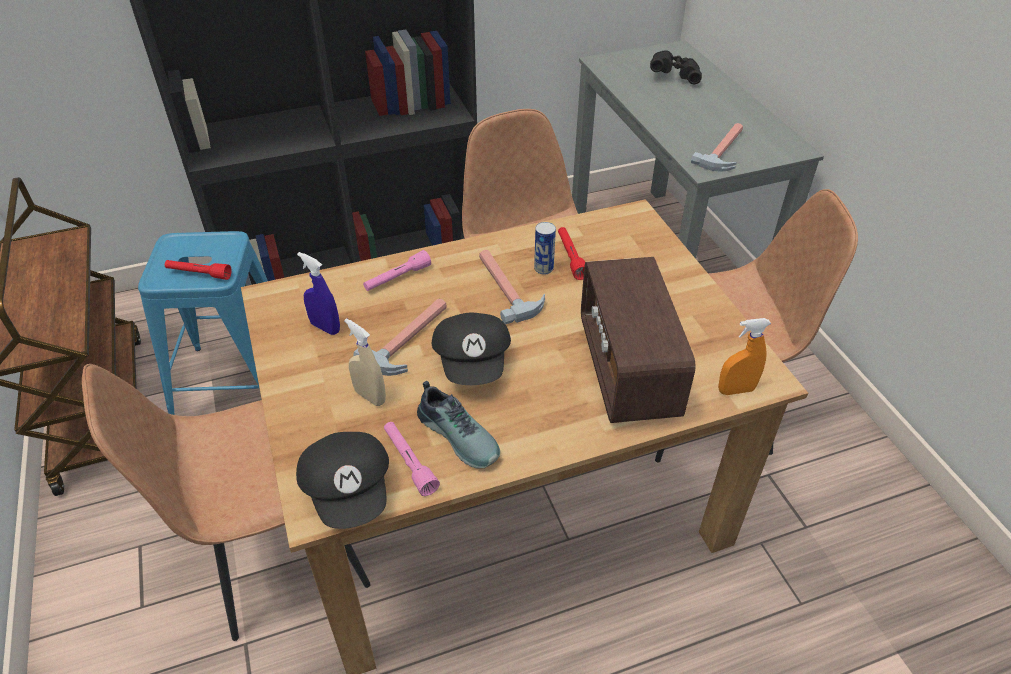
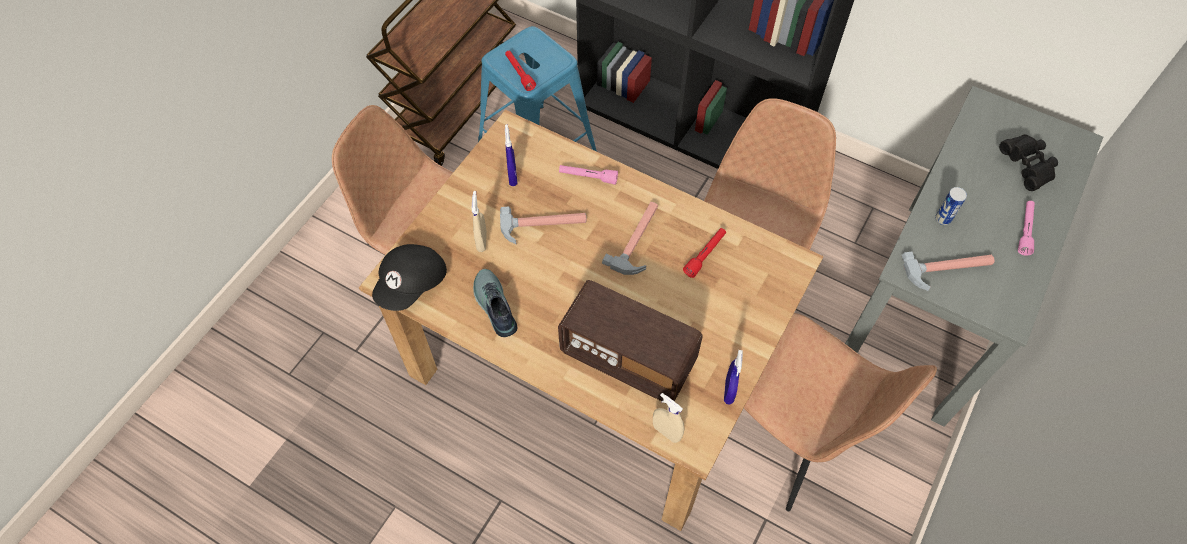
camera: 50 degrees right, 15 degrees up
(409, 462) = (453, 297): pink flashlight -> pink flashlight (1025, 230)
(460, 435) = (493, 306): shoe -> shoe turned 150 degrees clockwise
(473, 362) = (555, 271): black cap -> none
(543, 268) = (677, 247): can -> can (943, 219)
(628, 368) = (628, 357): radio -> radio turned 105 degrees counterclockwise
(727, 324) = (729, 391): none -> blue spray bottle
(736, 390) = (666, 432): orange spray bottle -> beige spray bottle

